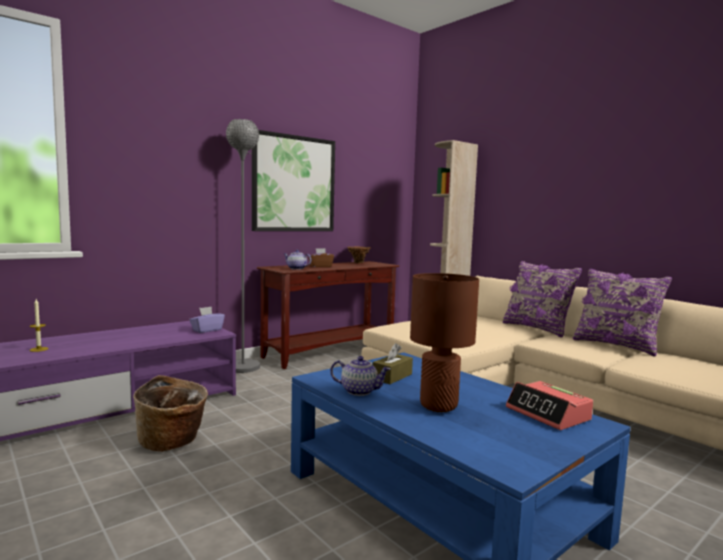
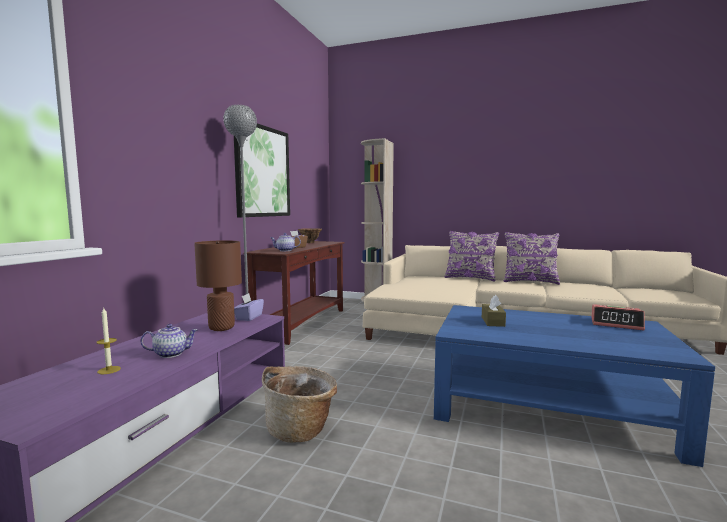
camera: 30 degrees left, 0 degrees up
(359, 391) = (502, 335): teapot -> teapot (171, 354)
(438, 408) = (566, 334): brown table lamp -> brown table lamp (221, 329)

